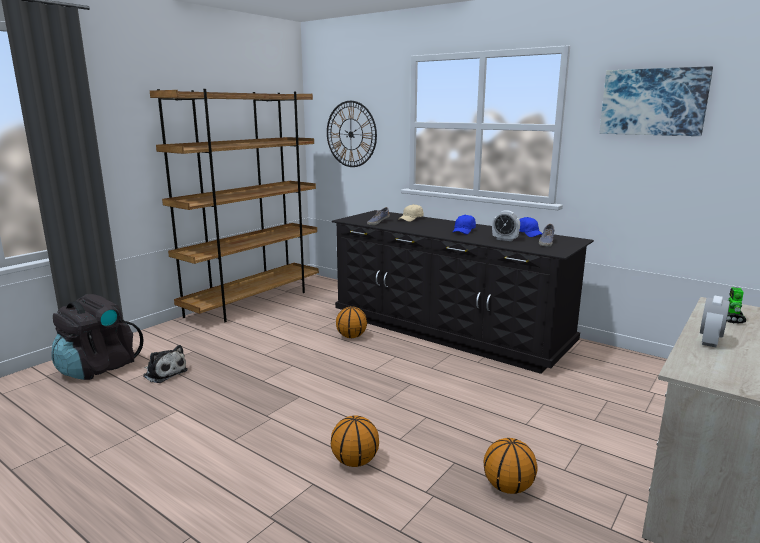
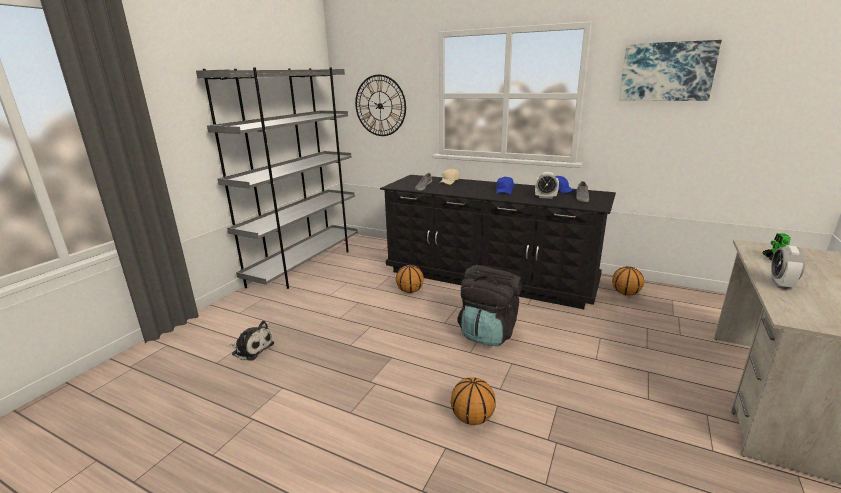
camera: 10 degrees left, 5 degrees up
(98, 367) = (182, 351): black backpack -> black backpack (488, 332)
(254, 302) = (306, 265): brown bookcase -> grey bookcase
(507, 487) = (612, 423): basketball -> basketball (625, 293)

